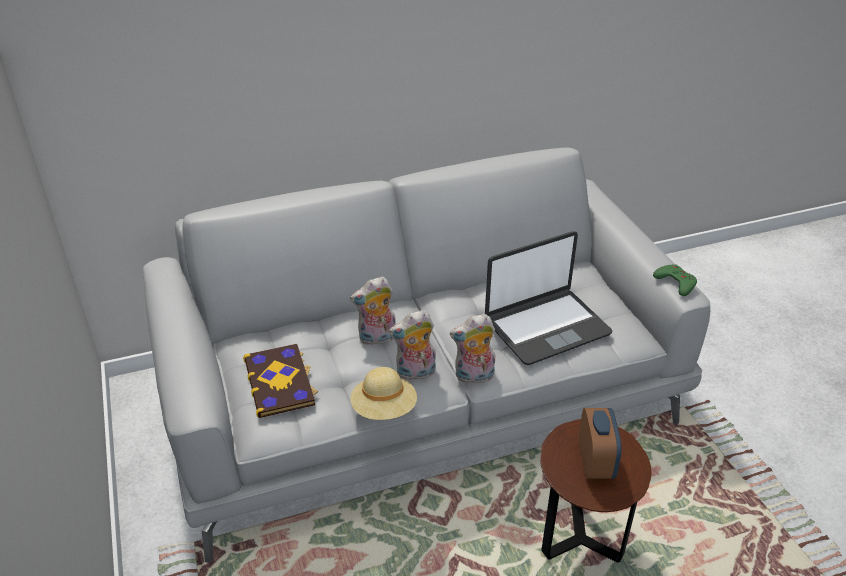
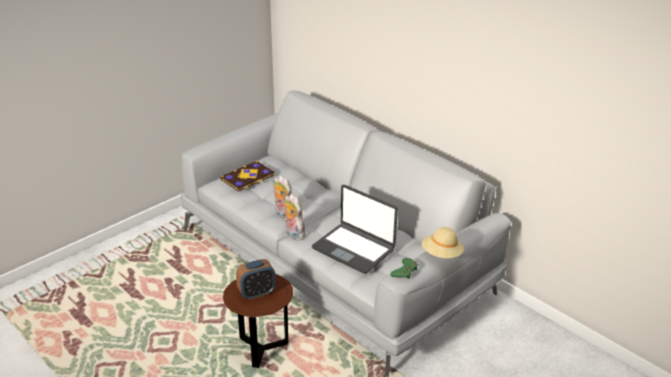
camera: 65 degrees right, 5 degrees down
(377, 338) = (301, 196): plush toy -> none
(384, 409) = (249, 212): beige hat -> beige hat (441, 254)

